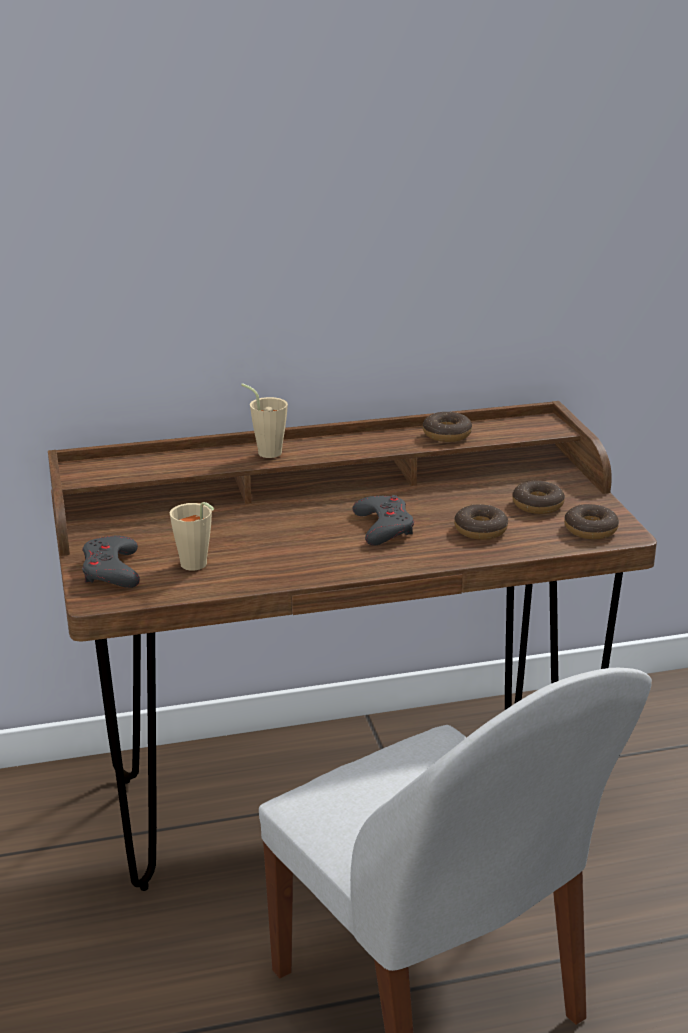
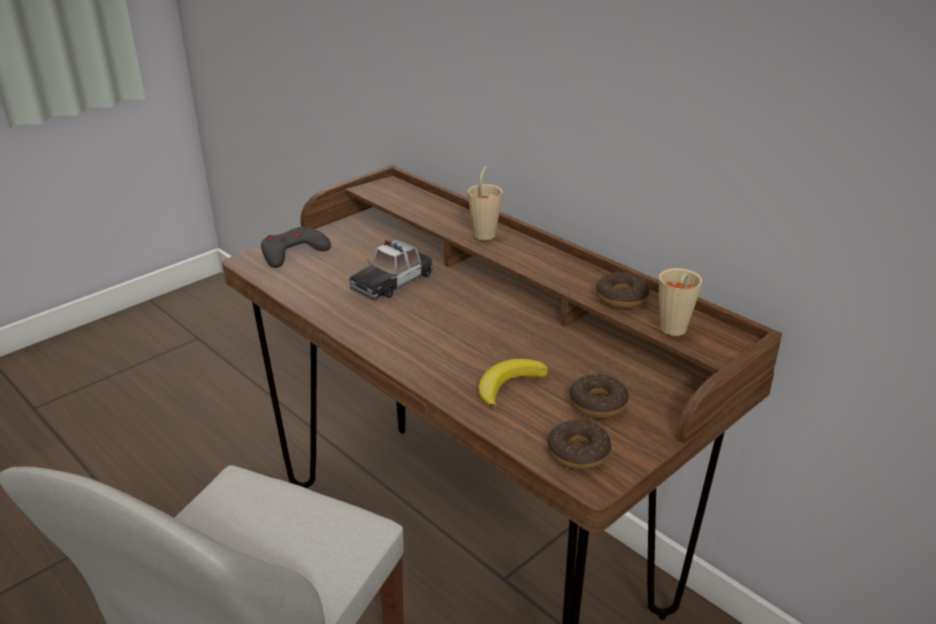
camera: 60 degrees right, 5 degrees up
(196, 566) = (323, 279): beige cup -> beige cup (671, 331)
(245, 534) = (392, 281): none -> toy car
(383, 527) = (464, 335): grey game controller -> none
(480, 530) = (508, 386): donut -> banana

